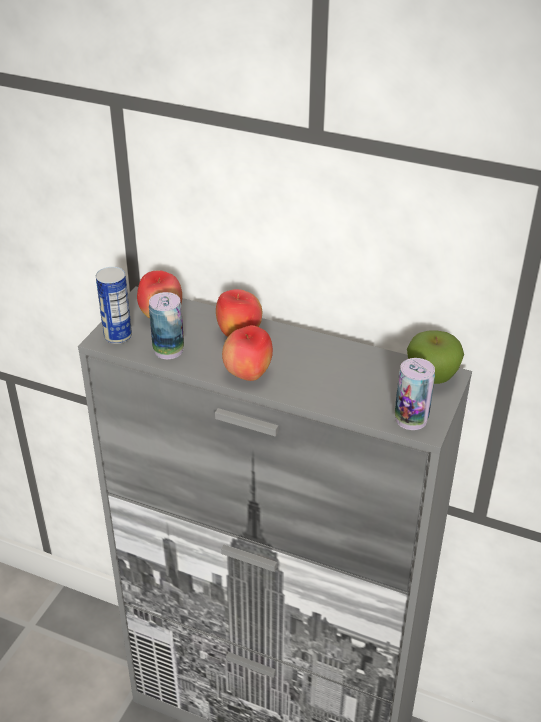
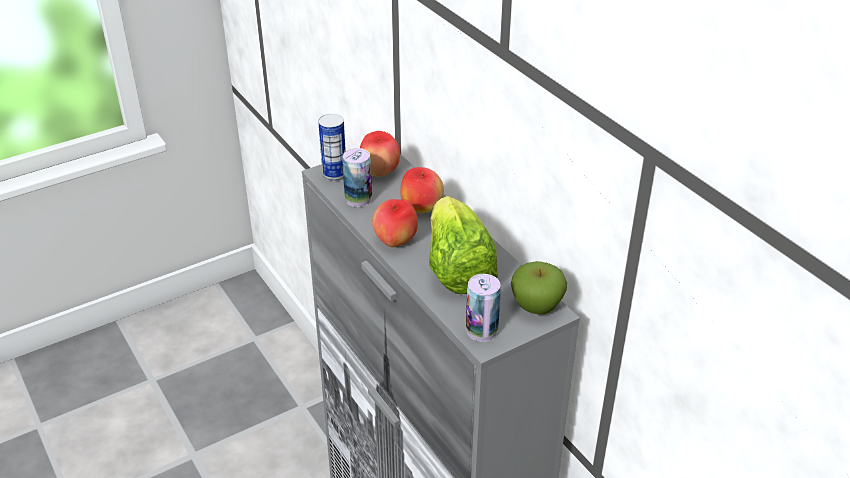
camera: 35 degrees right, 0 degrees up
(330, 374) = (457, 269): none -> lettuce

